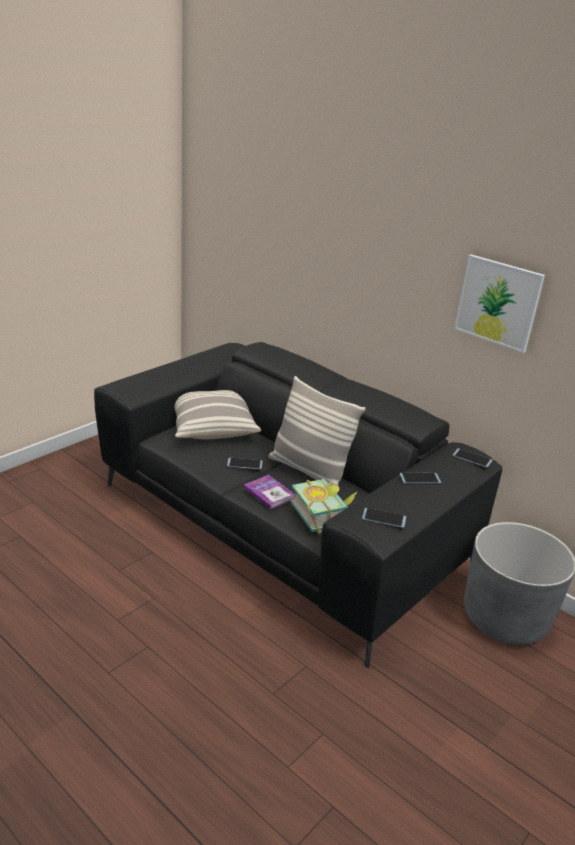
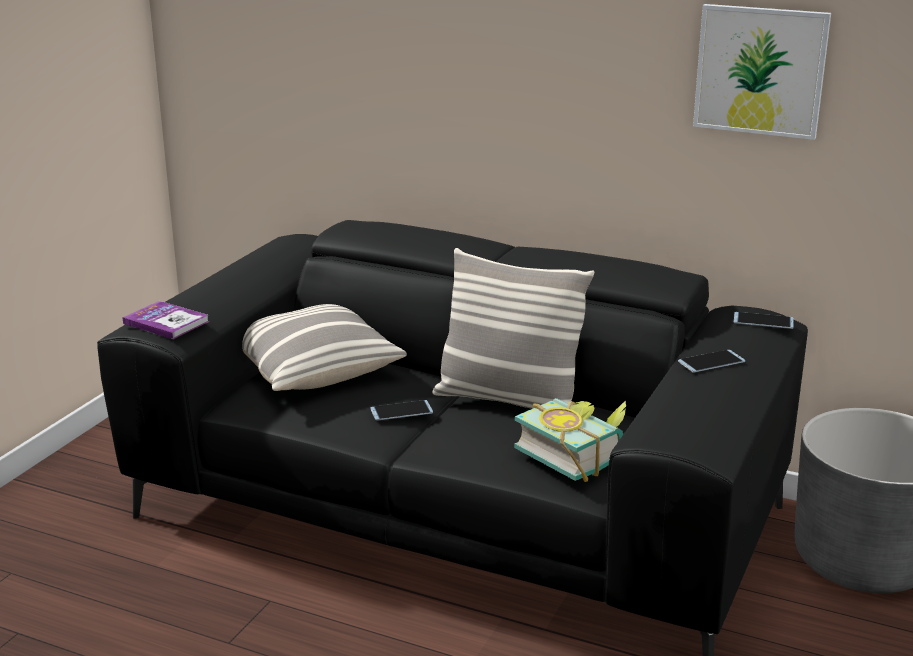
camera: 15 degrees left, 5 degrees down
(269, 493) = (469, 443): book -> book (166, 322)
(384, 518) = (700, 424): phone -> none

